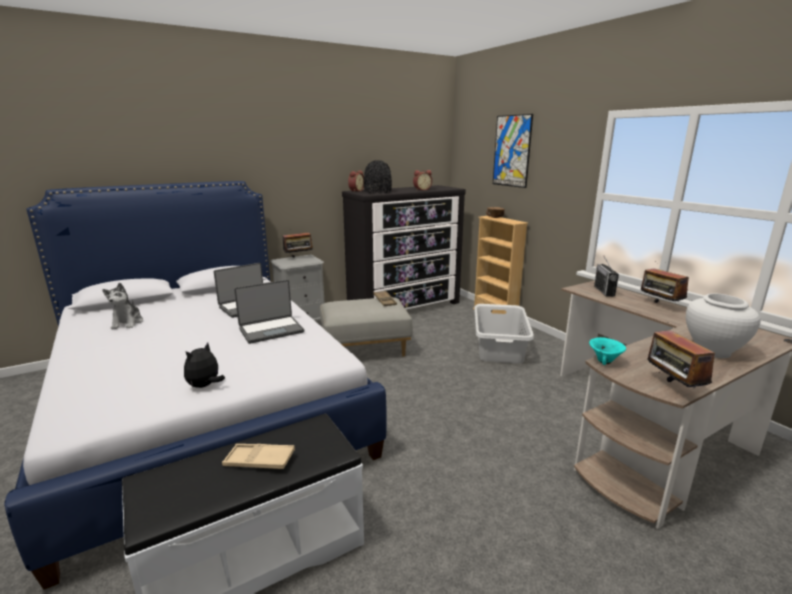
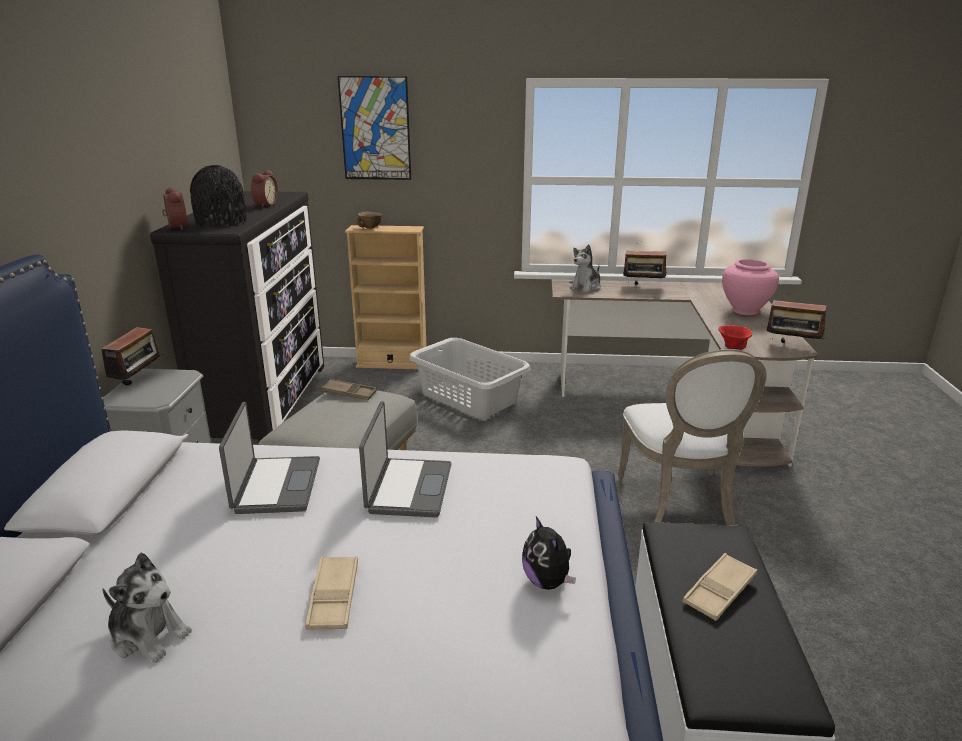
camera: 55 degrees left, 5 degrees up
(164, 342) = (334, 597): none -> beige tray
(496, 473) = (680, 503): none -> white chair
(604, 291) = (586, 287): radio -> plush toy
(604, 361) = (732, 347): turquoise bowl -> red bowl
(713, 351) = (745, 310): white vase -> pink vase

